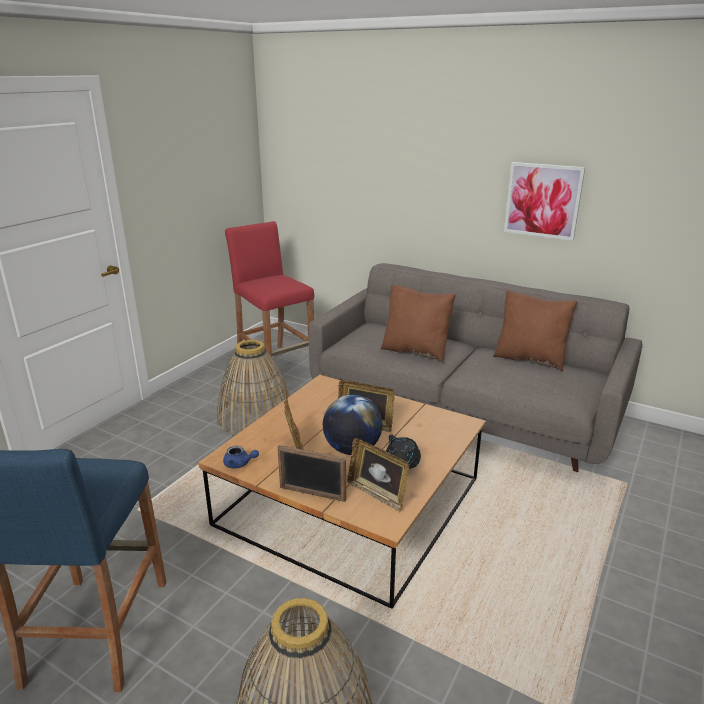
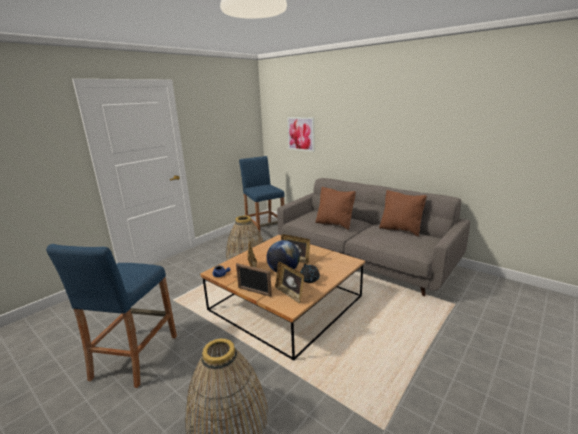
camera: 10 degrees right, 5 degrees down
(275, 364) = (265, 233): red stool -> blue stool
(543, 200) = (408, 139): picture -> picture (301, 134)

